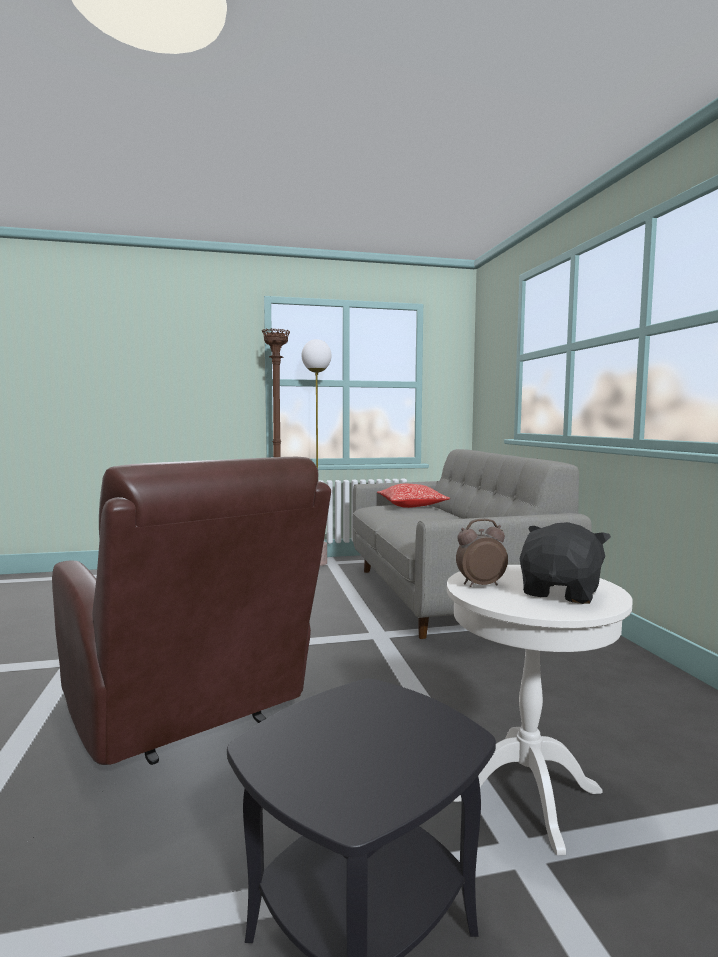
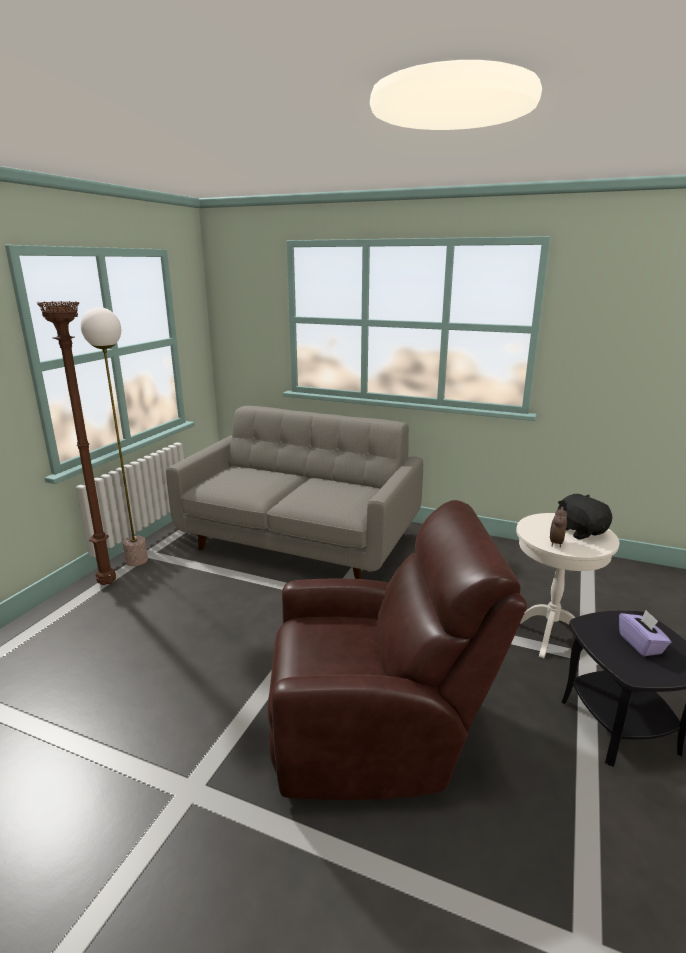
camera: 55 degrees left, 15 degrees up
(367, 743) = (641, 644): none -> purple tissue box
(411, 506) = (237, 474): pillow -> none

